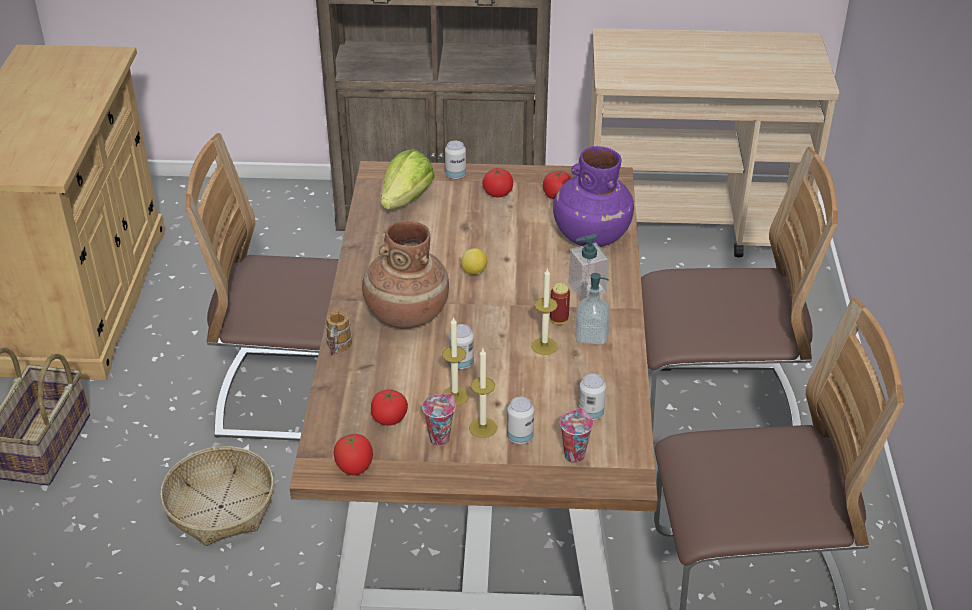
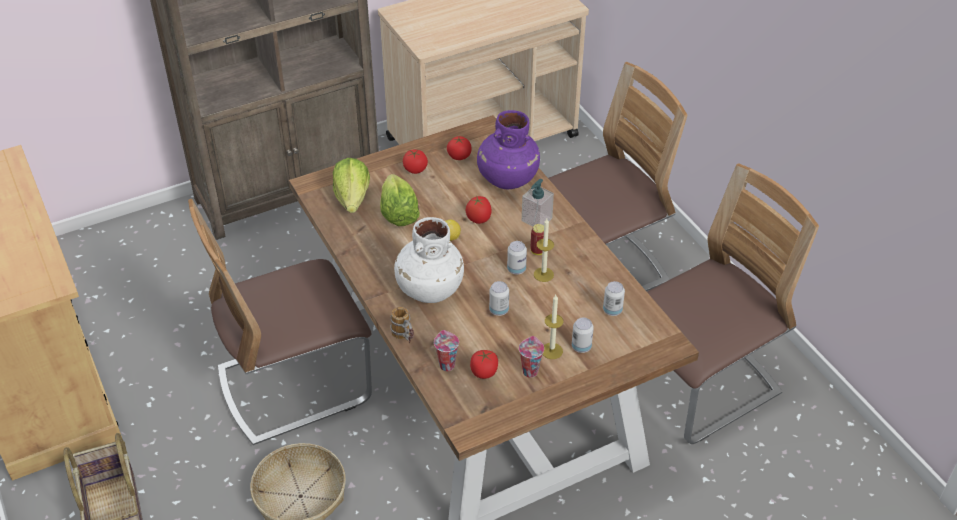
camera: 30 degrees left, 5 degrees up
(354, 467) = (491, 417): tomato -> tomato (478, 219)
(406, 314) = (429, 289): brown vase -> white vase
(441, 229) = (398, 214): none -> lettuce
(455, 175) = (372, 166): can -> can (516, 269)
(455, 396) = (514, 336): candle -> none
(574, 454) = (625, 344): cup -> cup (446, 364)
(591, 336) = (568, 254): soap dispenser -> none

